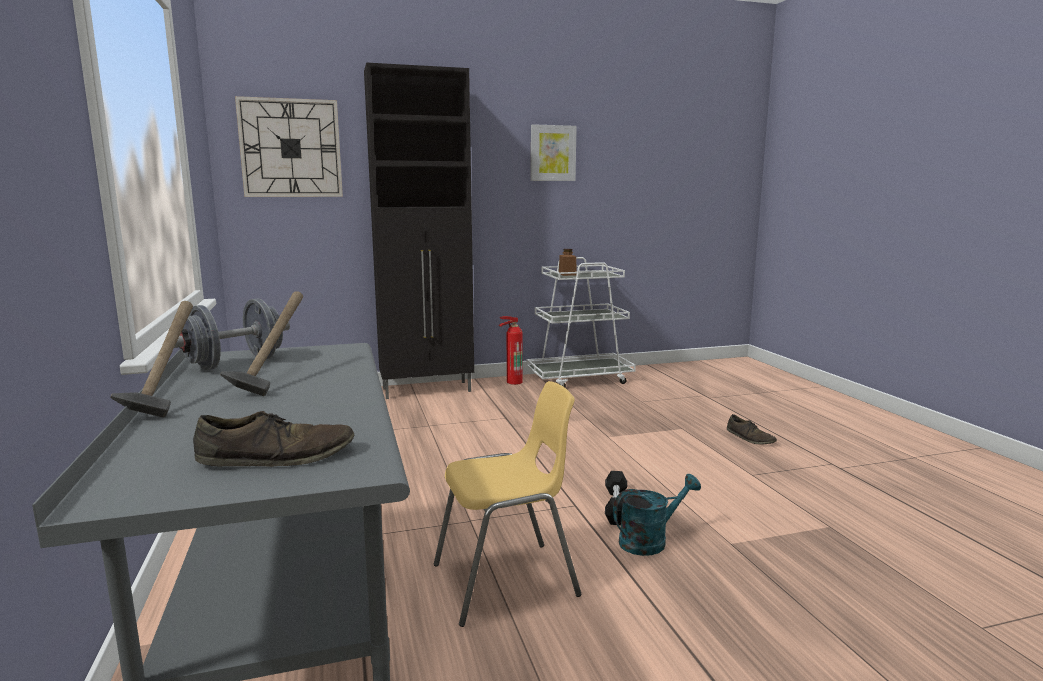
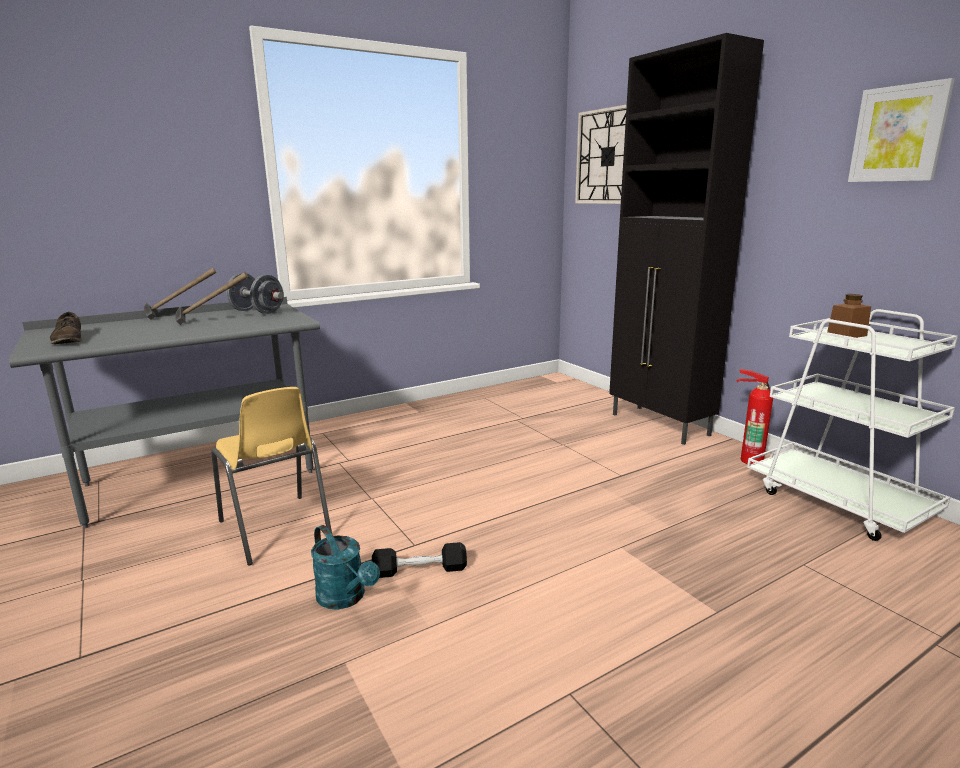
camera: 75 degrees right, 5 degrees up
(750, 438) = (746, 699): brown shoe -> none

